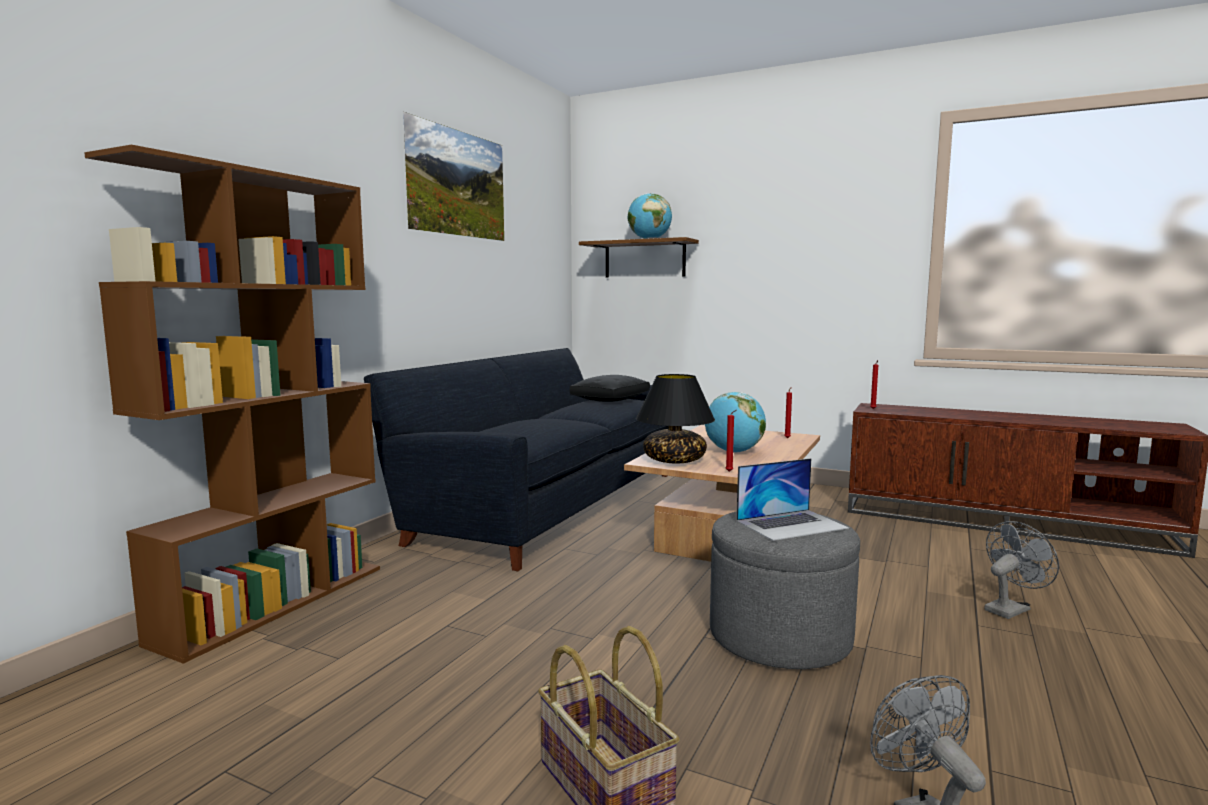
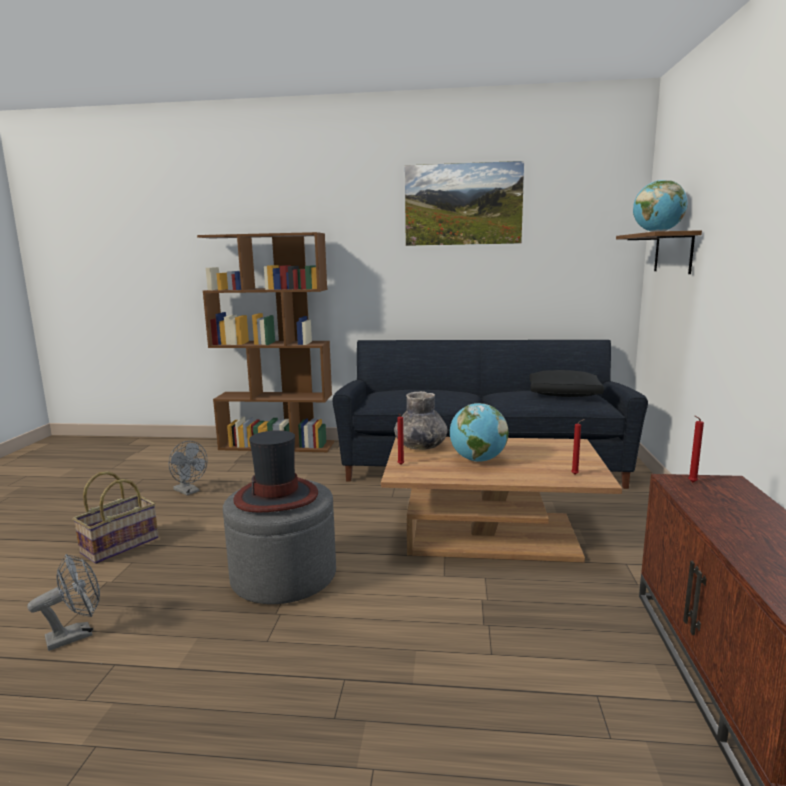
camera: 70 degrees right, 5 degrees up
(674, 460) = (420, 446): black table lamp -> grey vase
(791, 524) = (277, 496): laptop -> hat
(1010, 608) = (398, 709): grey fan -> grey fan (189, 491)

